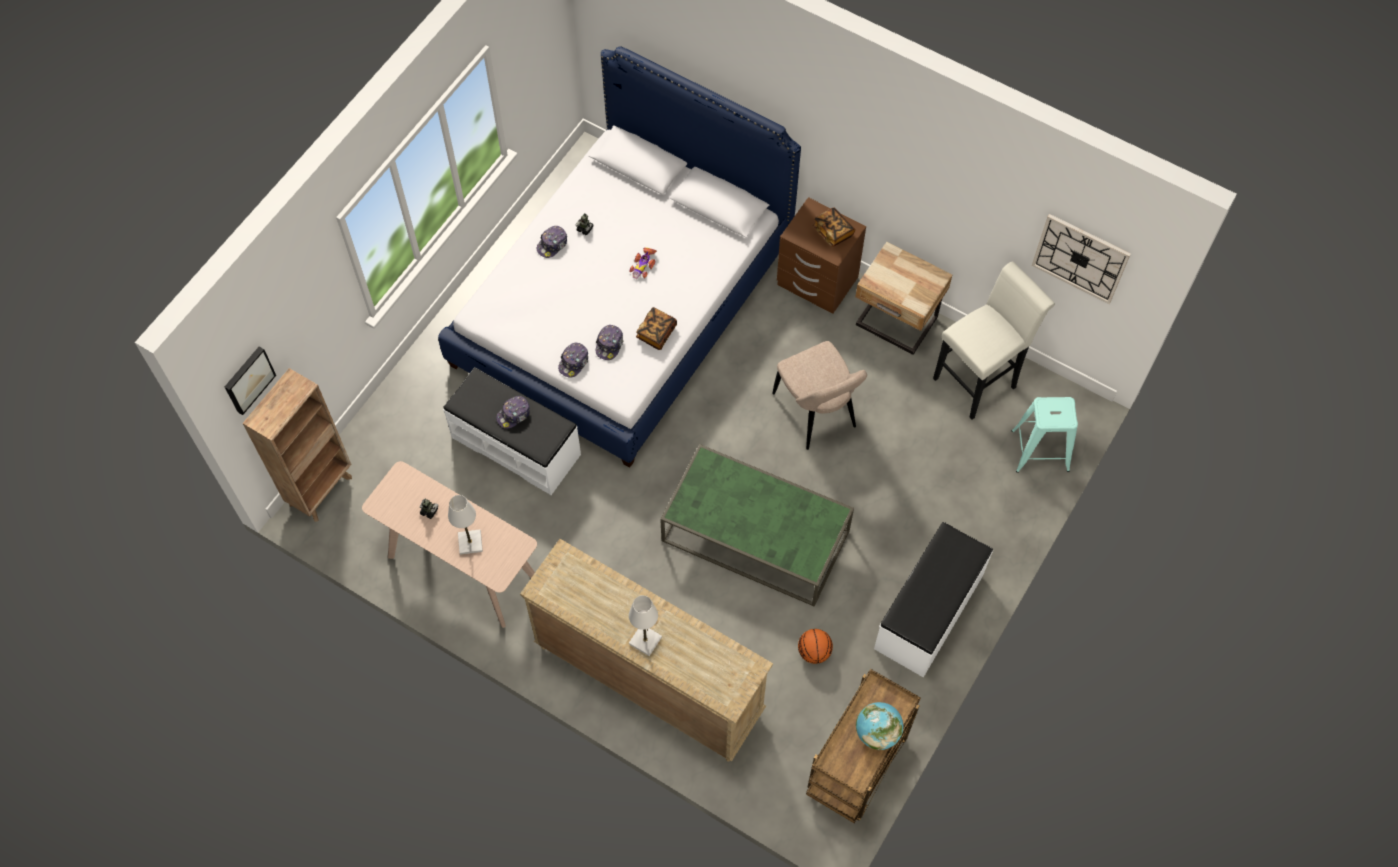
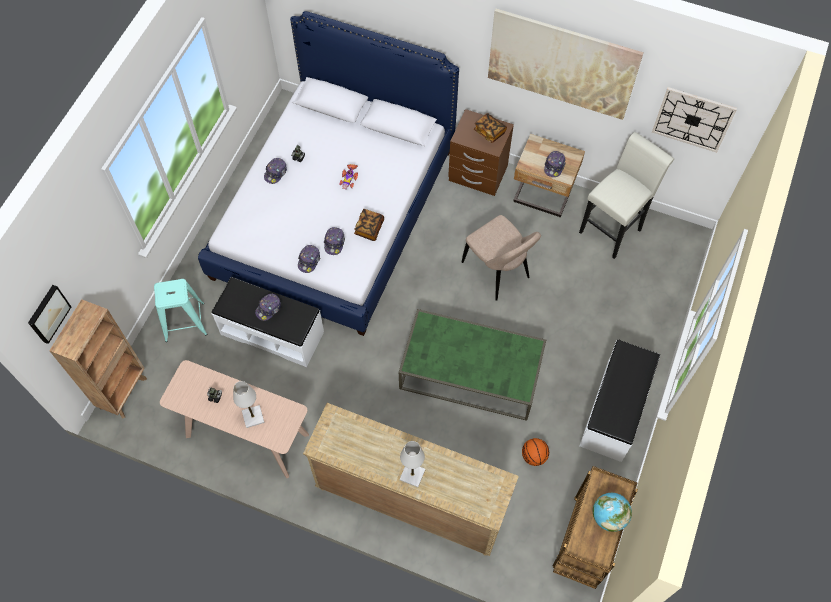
camera: 10 degrees left, 0 degrees up
(908, 288) = (554, 166): none -> cap
(924, 164) = (561, 64): none -> picture
(1040, 450) = (669, 274): turquoise stool -> turquoise stool (185, 322)

